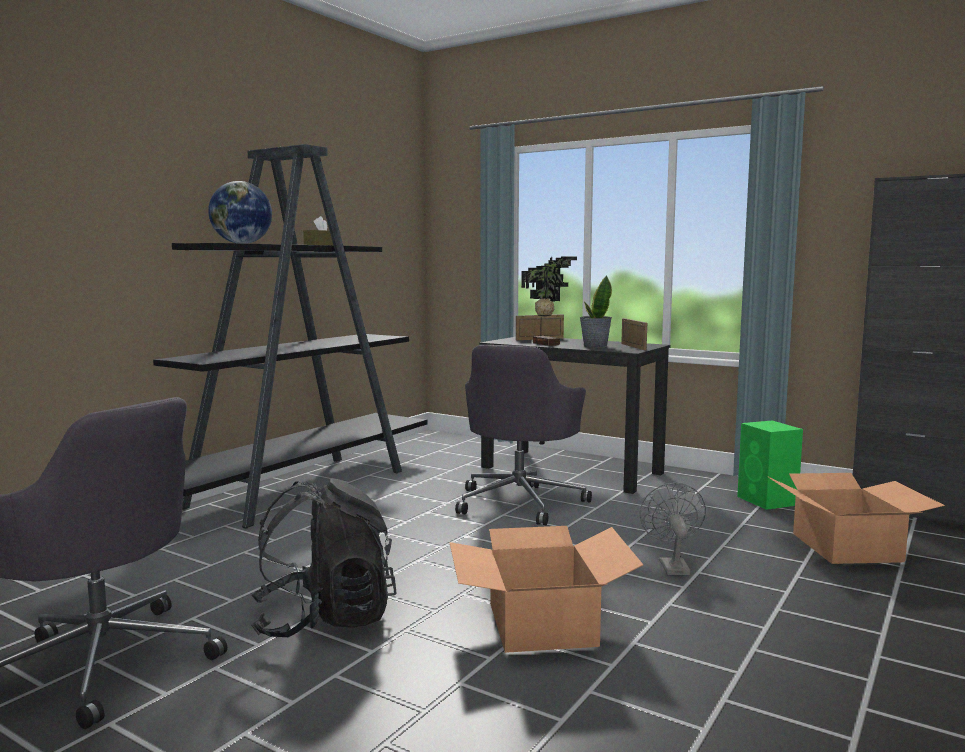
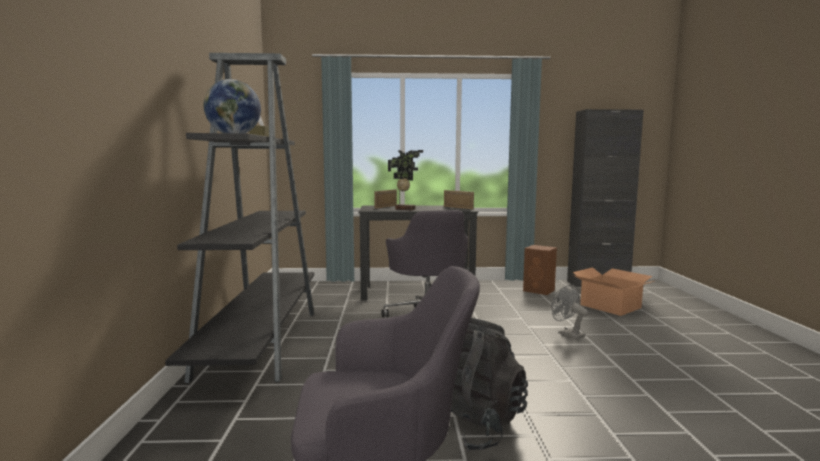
camera: 35 degrees left, 0 degrees up
(540, 624) = (579, 385): cardboard box -> none
(595, 346) = (437, 208): potted plant -> none
(768, 501) = (539, 290): green speaker -> brown speaker

